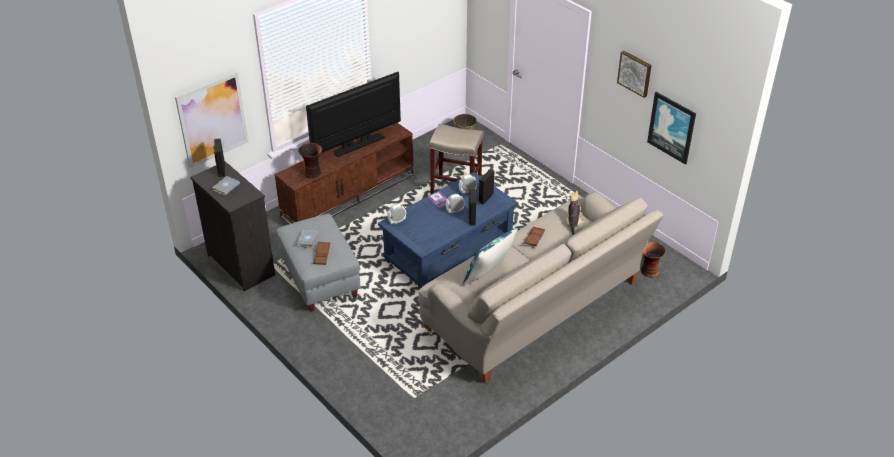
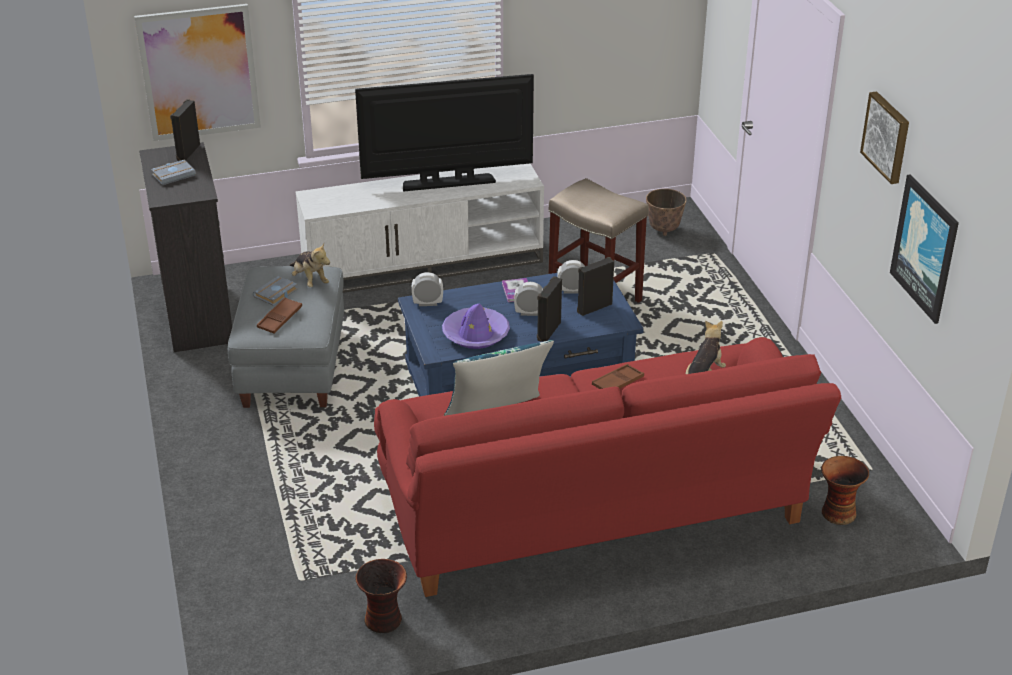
camera: 25 degrees right, 5 degrees down
(313, 172) = (351, 203): vase -> vase (384, 620)
(320, 226) = (310, 280): none -> plush toy
(348, 195) = (424, 264): brown tv stand -> white tv stand
(436, 232) = (475, 334): none -> purple hat
(536, 310) = (594, 513): beige sofa -> red sofa

